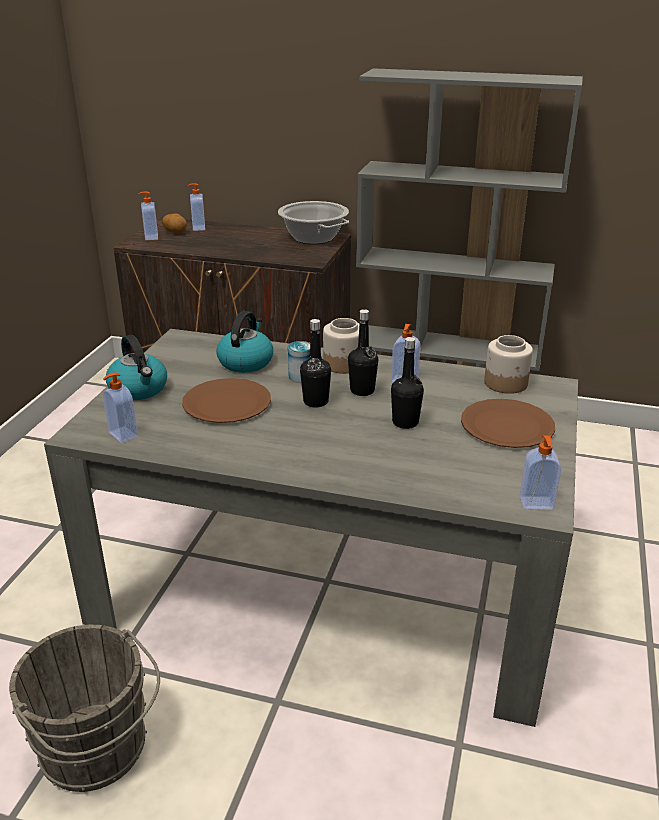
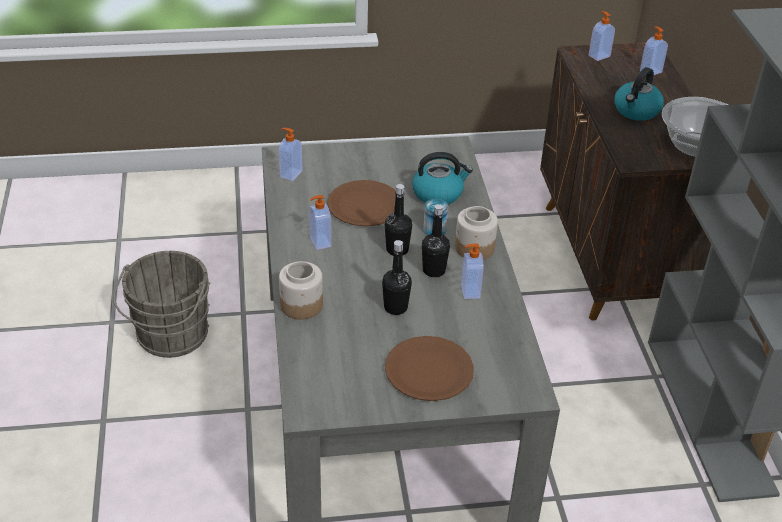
camera: 65 degrees right, 10 degrees up
(139, 389) = (357, 157): kettle -> kettle (636, 111)
(175, 232) = (624, 64): potato -> none
(506, 383) = (511, 358): jar -> jar (301, 305)
(536, 504) = (313, 405): soap dispenser -> soap dispenser (319, 242)

